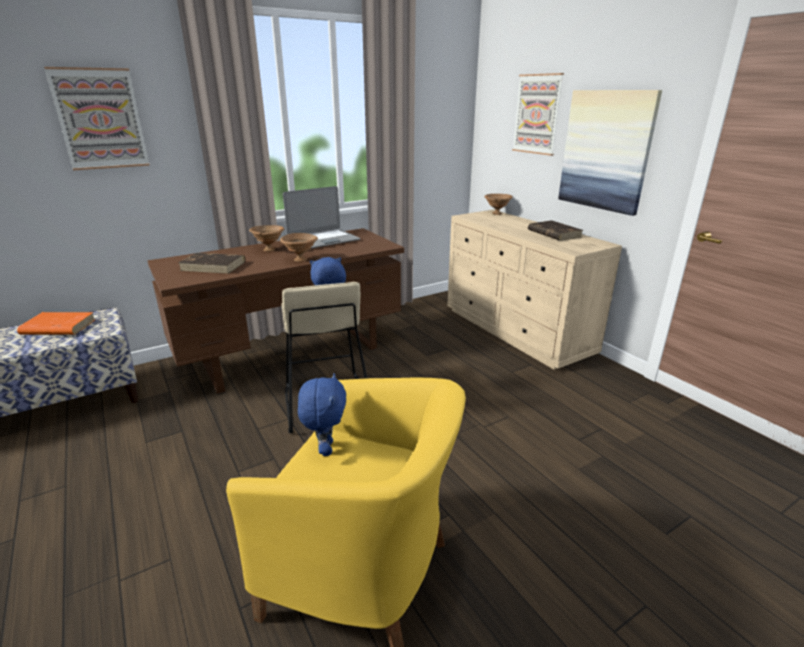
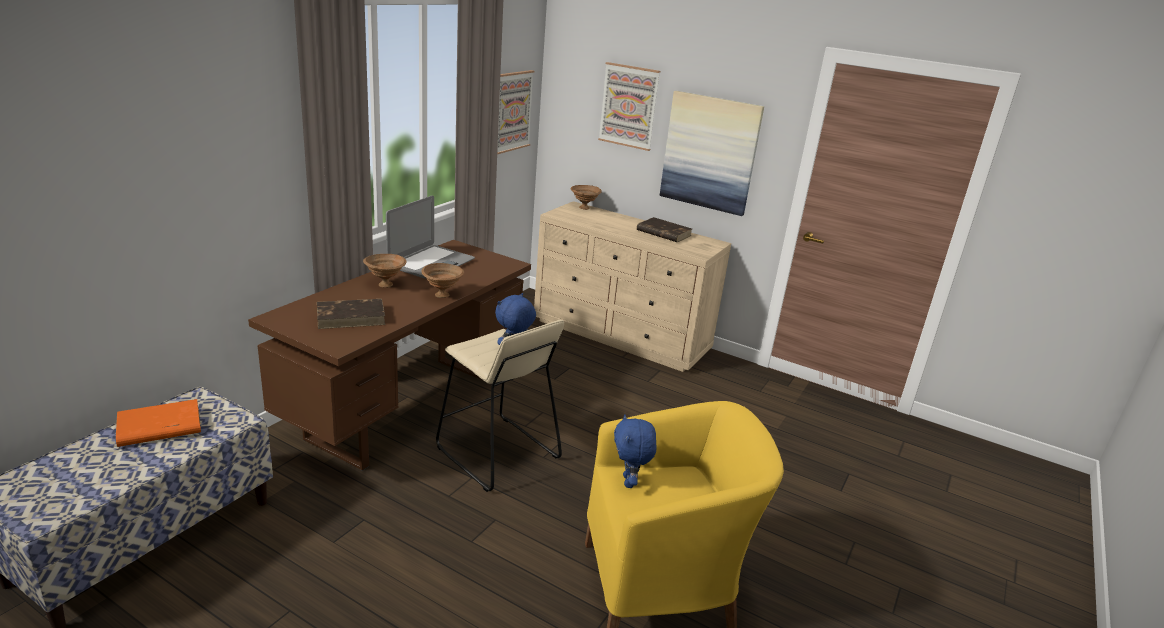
camera: 30 degrees left, 0 degrees up
(100, 119) = (193, 147): picture -> picture (512, 111)
(325, 448) = (629, 482): blue plush toy -> blue plush toy turned 150 degrees counterclockwise

